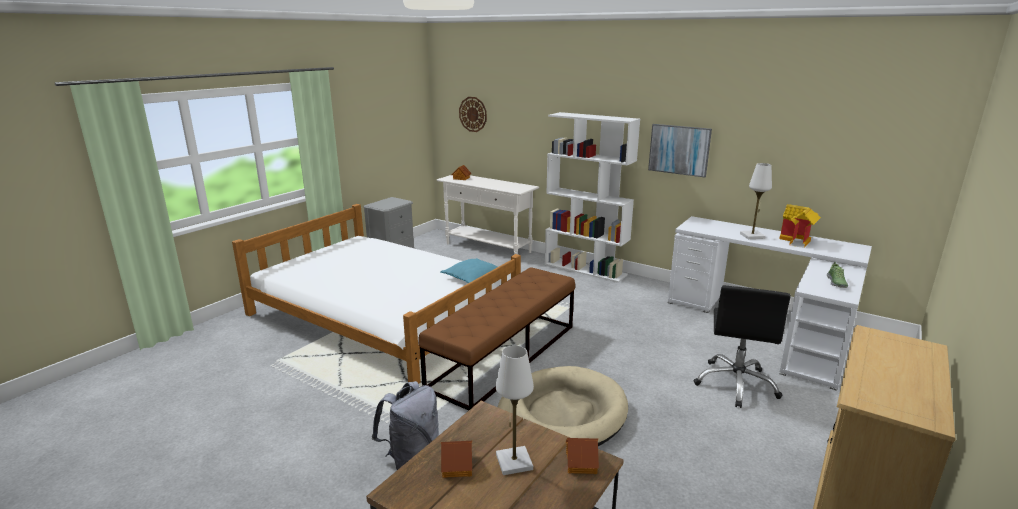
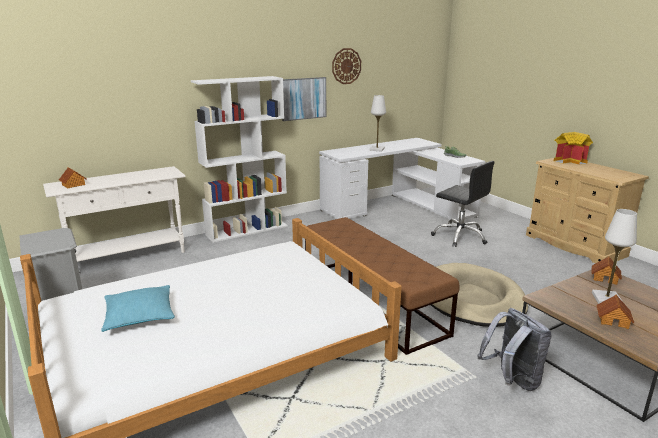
camera: 65 degrees left, 0 degrees up
(473, 114) = (57, 100): wall clock -> wall clock (346, 66)
(474, 278) = (291, 255): turquoise pillow -> turquoise pillow (139, 315)
(798, 241) = (397, 145): toy house -> toy house (570, 161)

